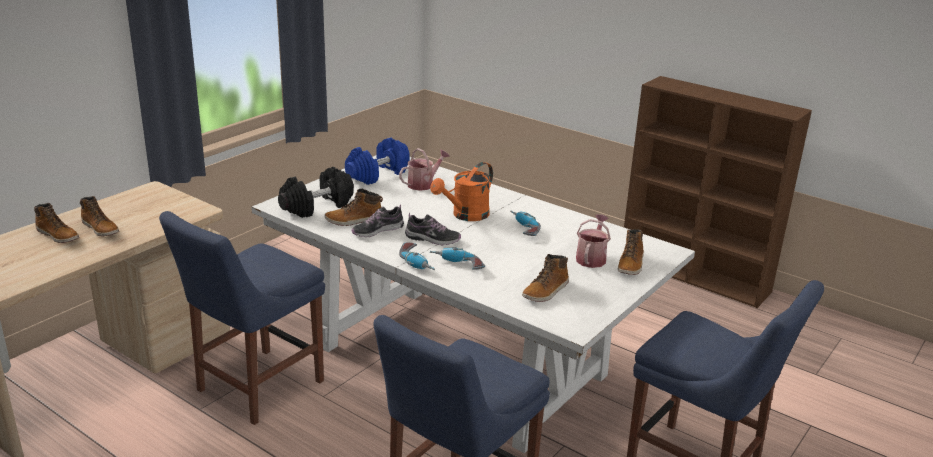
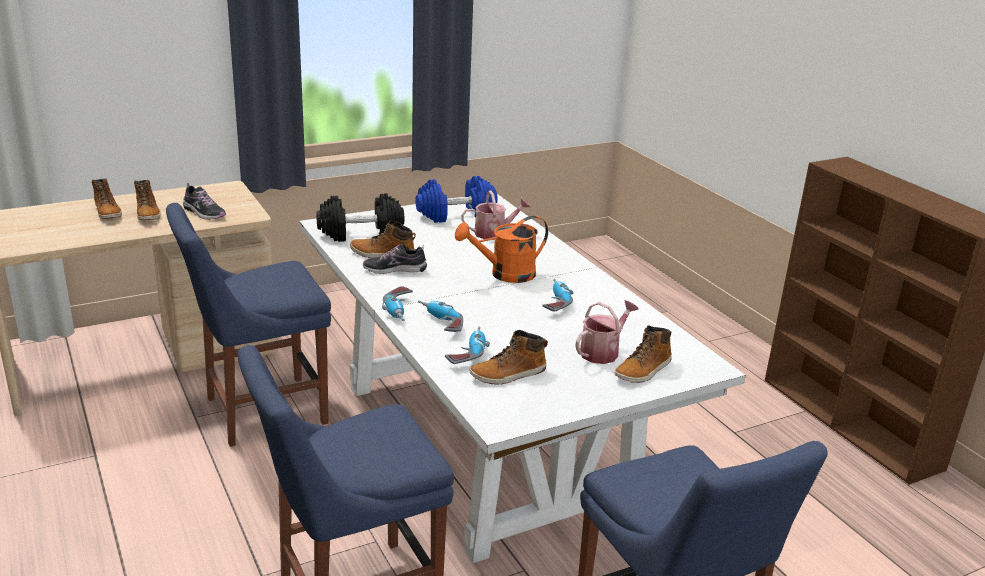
camera: 25 degrees right, 0 degrees up
(432, 239) = (442, 290): shoe -> shoe (204, 213)
(501, 283) = (467, 353): none -> power drill

